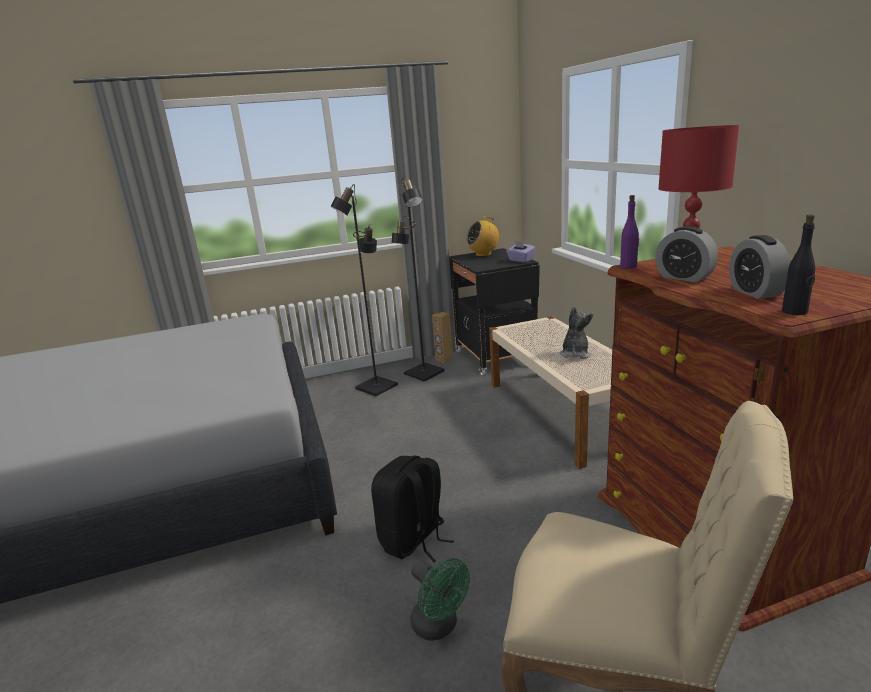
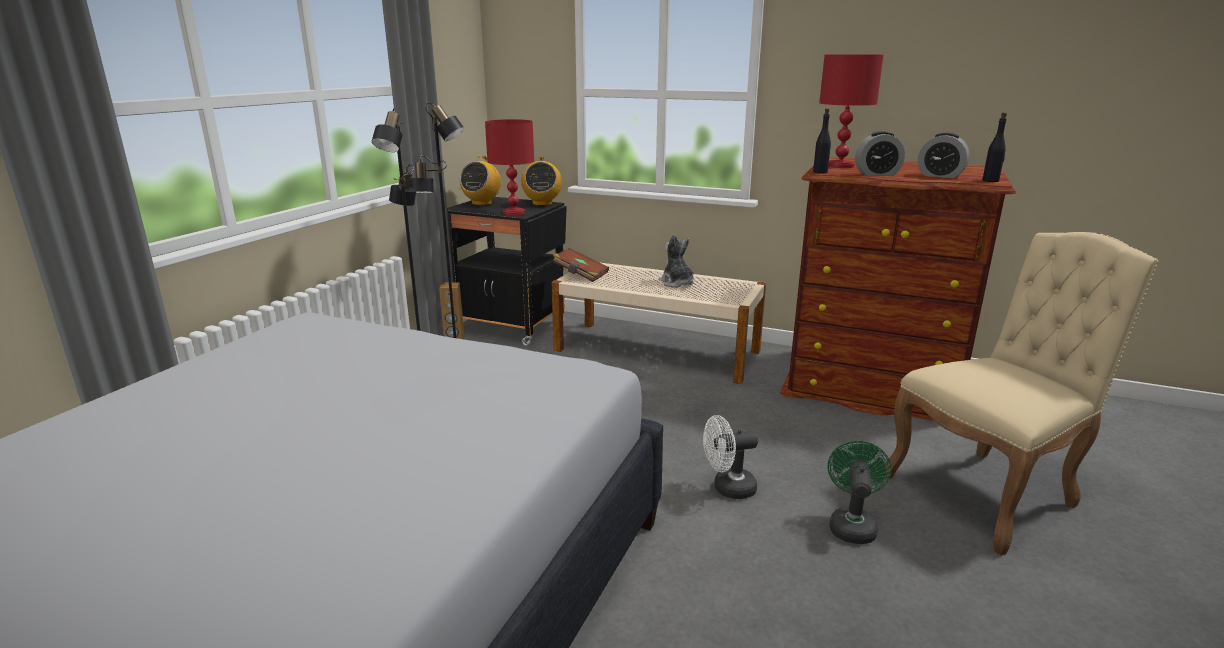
camera: 50 degrees left, 0 degrees up
(413, 540) = (728, 489): black backpack -> white fan
(439, 626) = (851, 525): green fan -> green fan turned 75 degrees counterclockwise
(480, 266) = (513, 213): none -> red table lamp
(519, 327) = (580, 275): none -> brown book
(520, 260) = (542, 203): purple tissue box -> radio
(628, 266) = (820, 172): purple bottle -> black bottle

